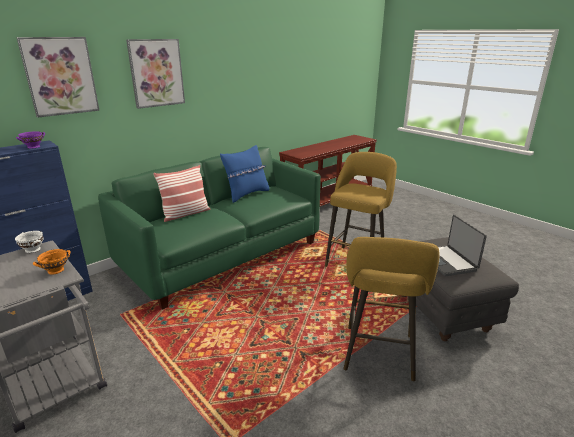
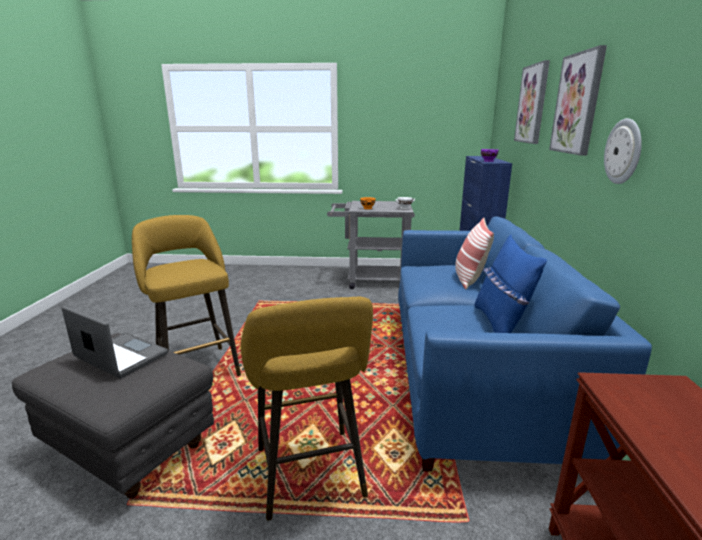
camera: 135 degrees right, 5 degrees down
(215, 94) = (624, 151): none -> wall clock
(222, 254) = (473, 375): green sofa -> blue sofa

